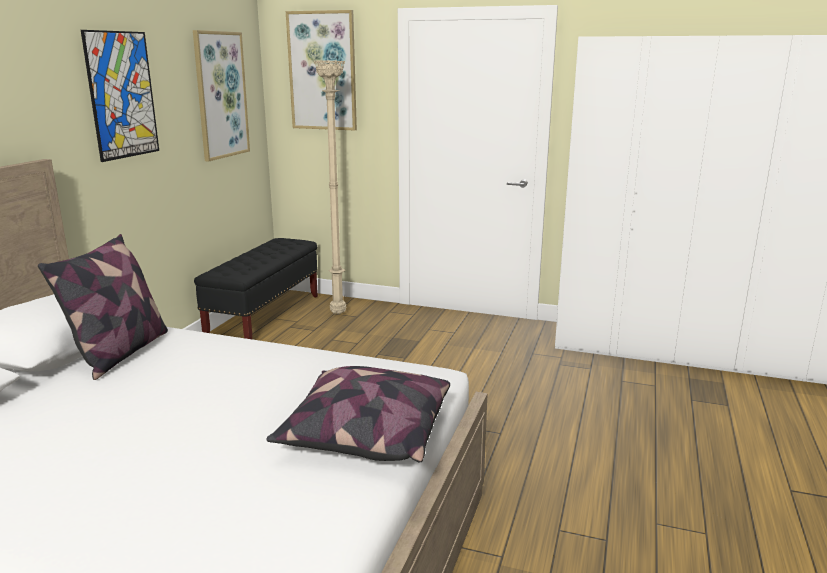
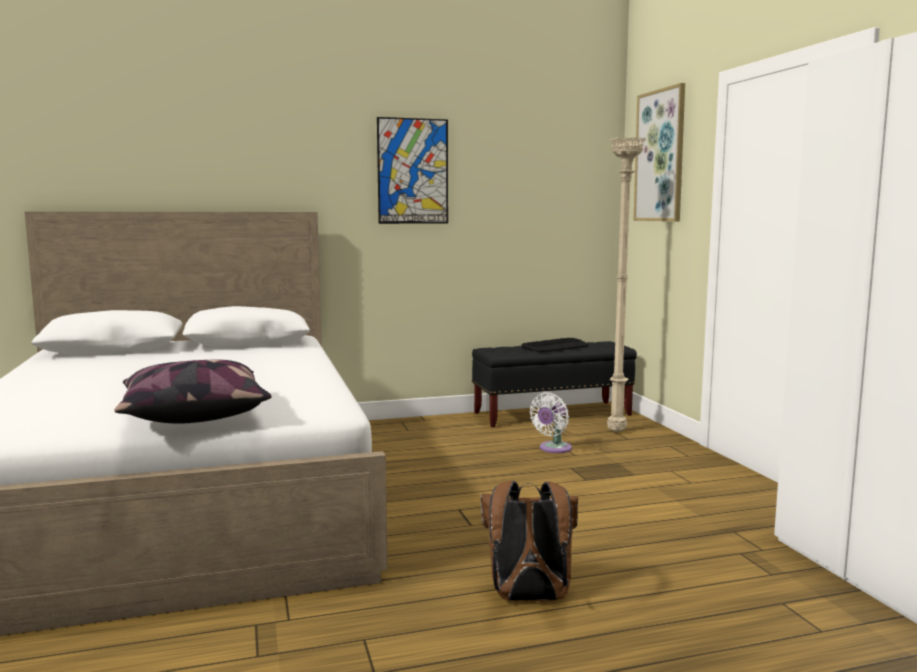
camera: 55 degrees right, 10 degrees down
(120, 353) = (258, 351): pillow -> none
(221, 95) = (547, 181): picture -> none
(261, 255) = (555, 346): none -> keyboard
(334, 344) = (553, 449): none -> white fan
(555, 447) = (528, 598): none -> brown backpack

